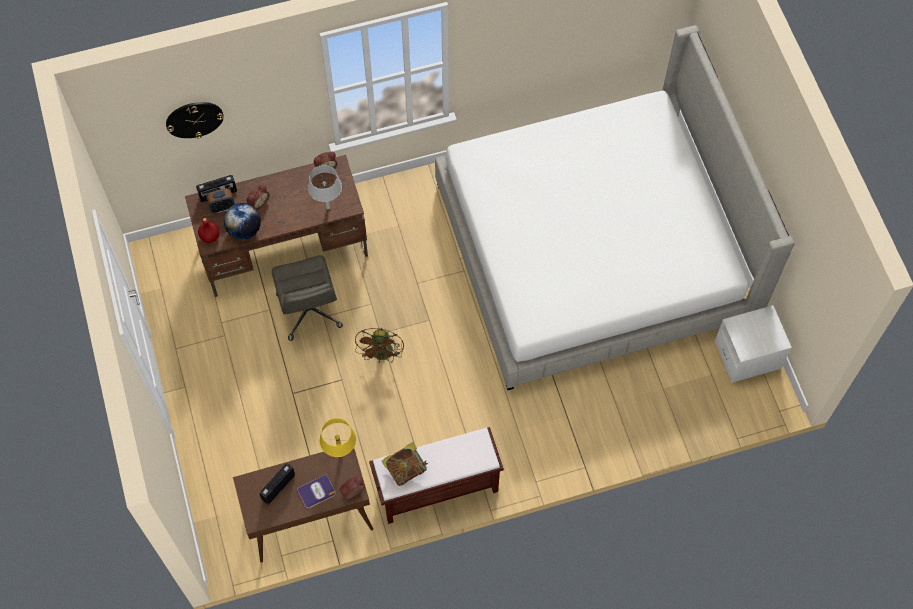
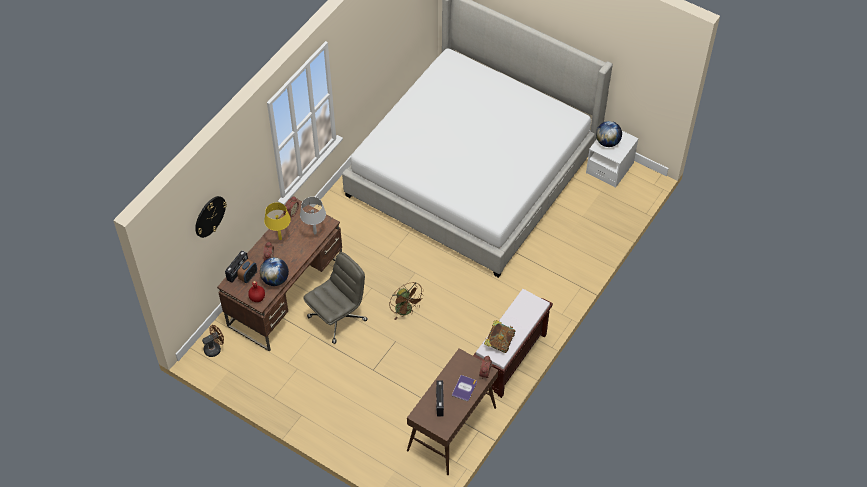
camera: 40 degrees left, 10 degrees down
(170, 255) = (215, 348): none -> brown fan
(310, 311) = (337, 318): grey office chair -> grey office chair turned 75 degrees counterclockwise
(340, 455) = (458, 359): yellow table lamp -> yellow table lamp (280, 239)
(751, 326) = (607, 142): none -> globe

